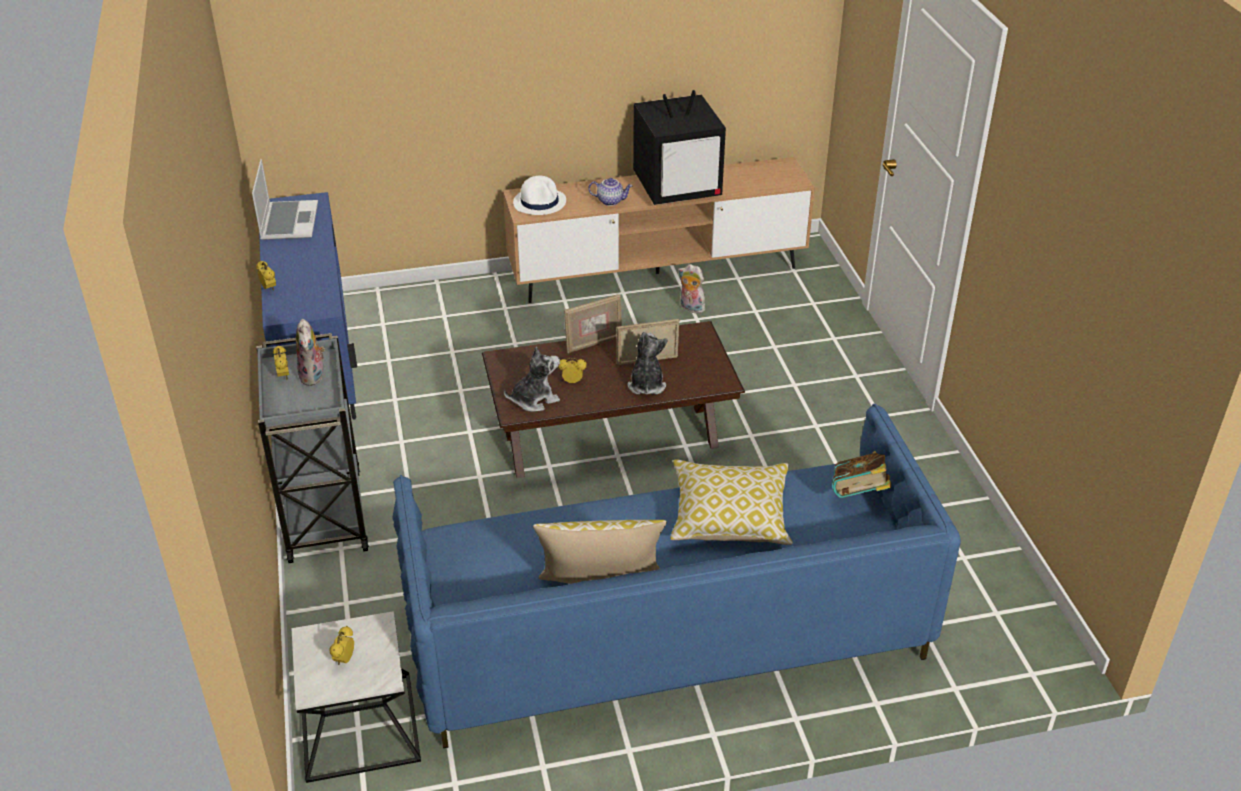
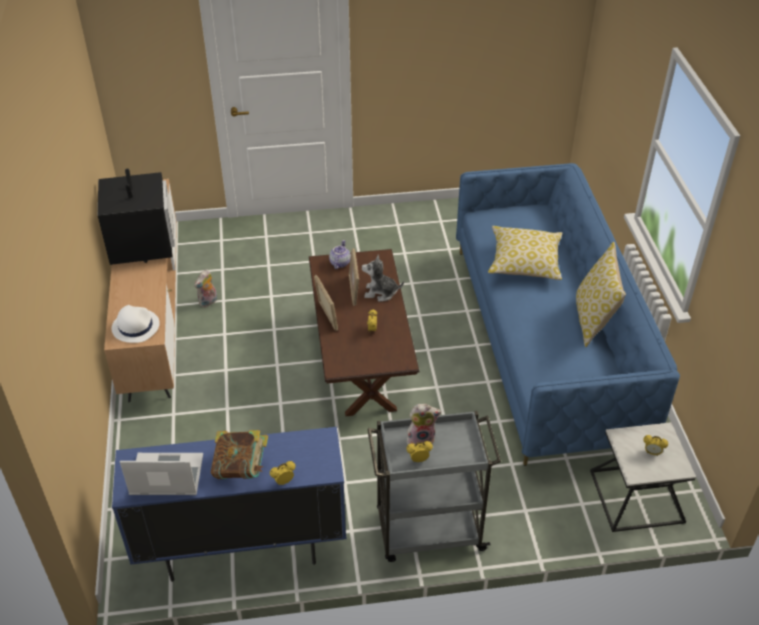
camera: 85 degrees left, 5 degrees up
(534, 400) = (391, 350): plush toy -> none
(610, 201) = (149, 284): teapot -> teapot (339, 263)
(860, 495) = (502, 211): book -> book (241, 468)

